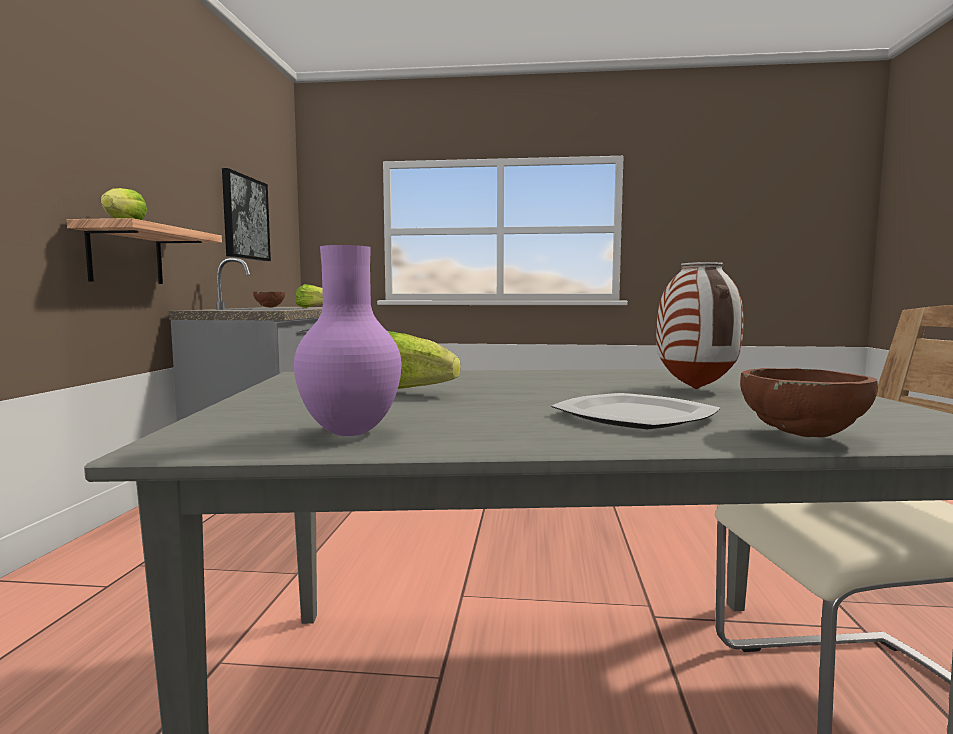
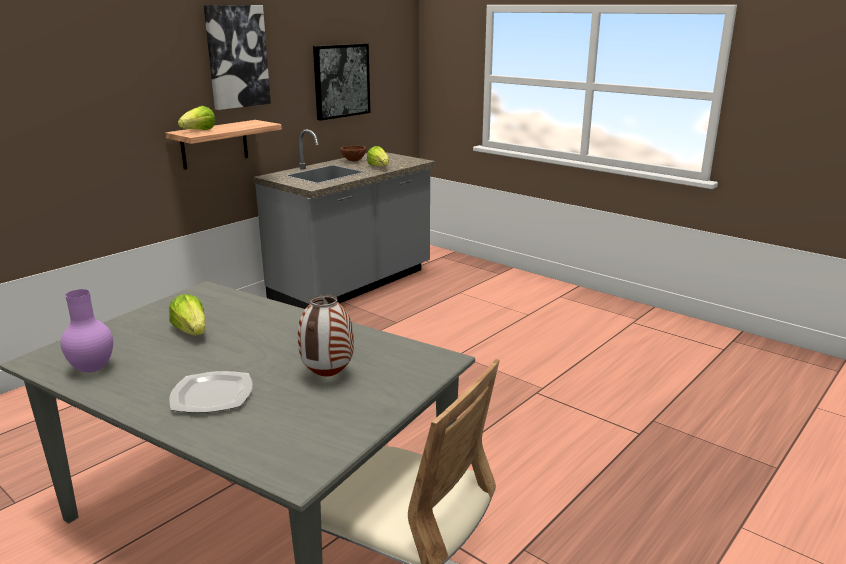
camera: 35 degrees right, 15 degrees up
(151, 148) = (237, 56): none -> picture
(803, 436) = (220, 439): brown bowl -> none

